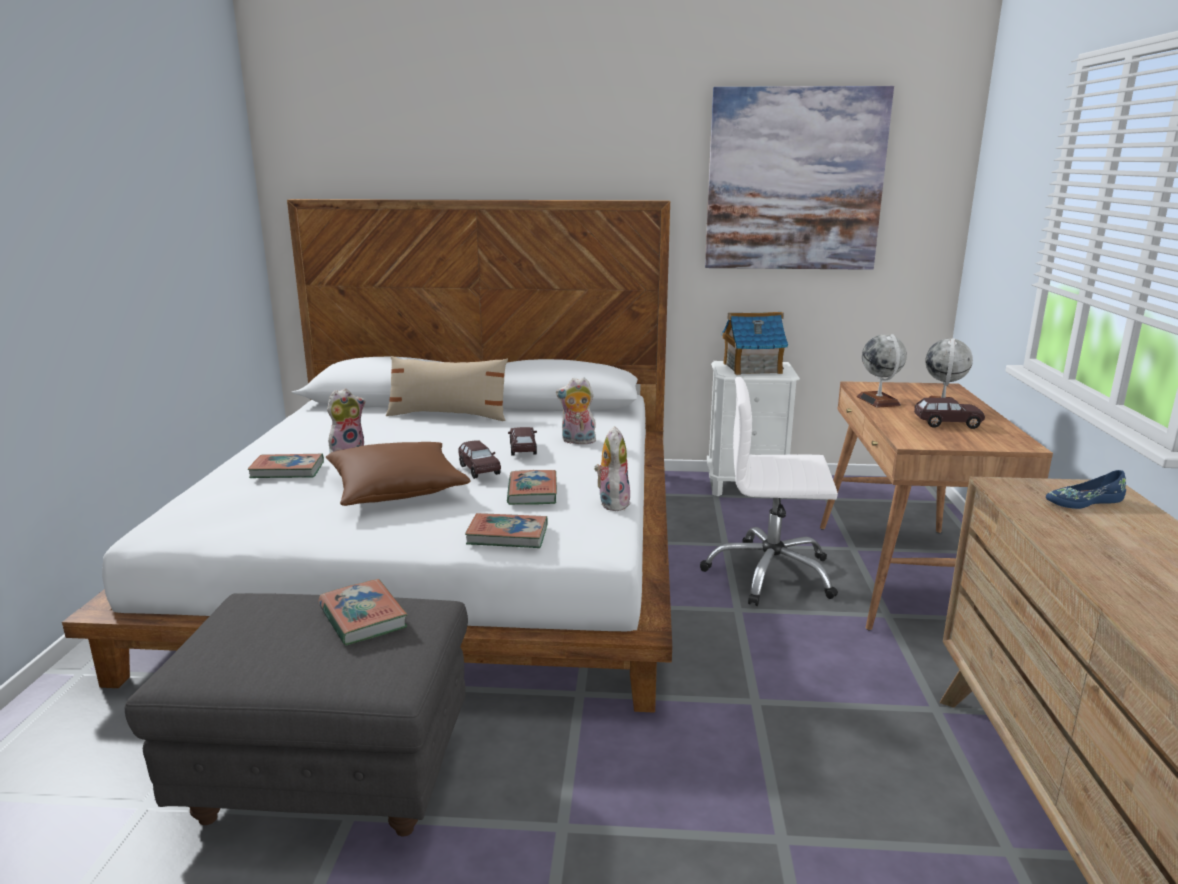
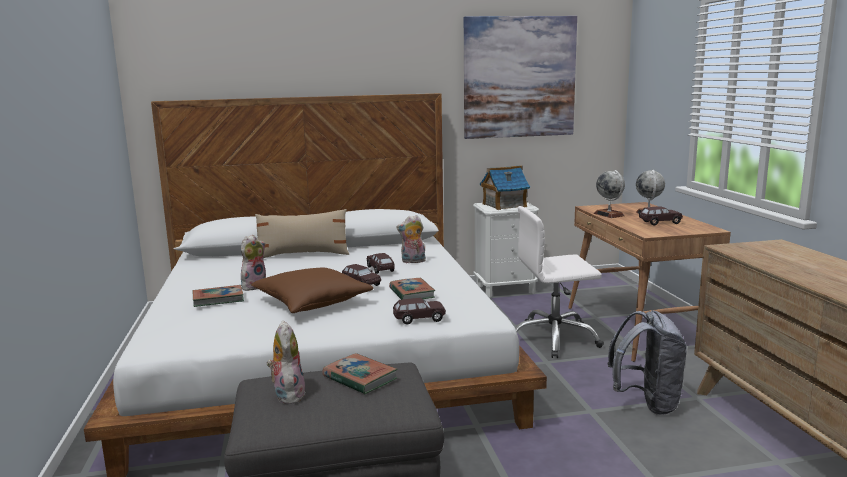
camera: 15 degrees left, 5 degrees down
(507, 535) = (419, 319): book -> brown toy car
(612, 502) = (469, 293): plush toy -> plush toy (287, 395)
(849, 704) = (647, 403): none -> grey backpack
(1082, 502) = (773, 250): blue shoe -> none

